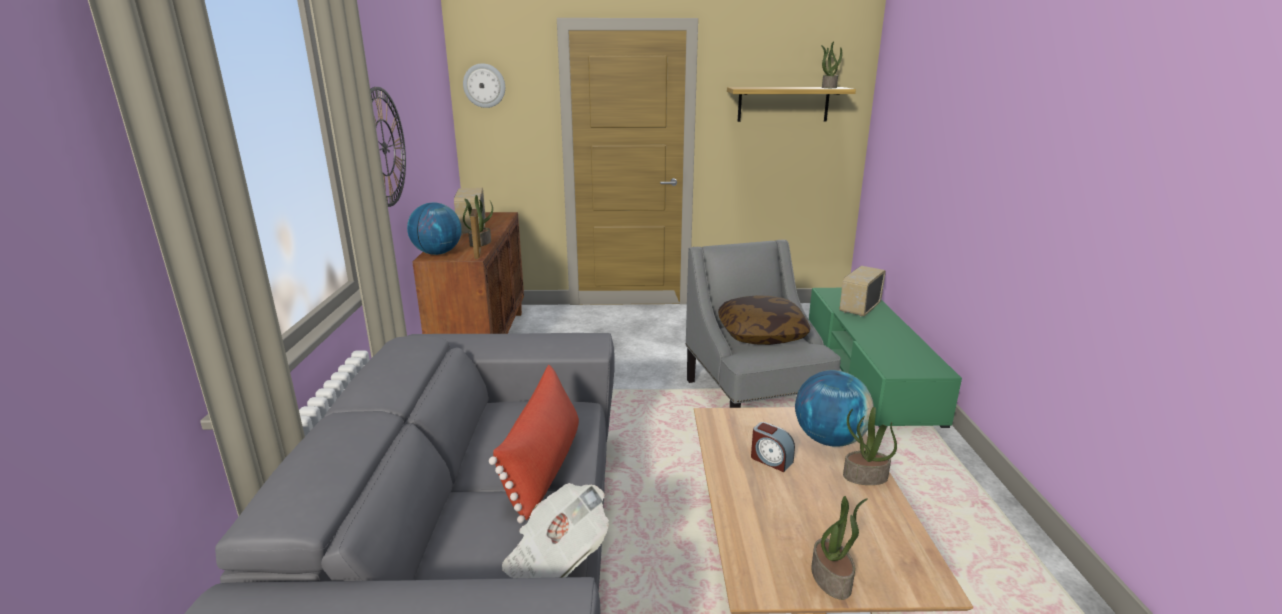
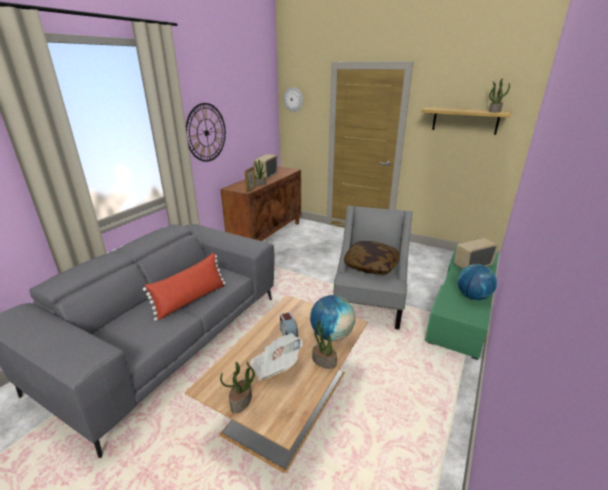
camera: 30 degrees right, 5 degrees up
(437, 253) = (235, 186): globe -> globe (472, 296)
(556, 557) = (149, 339): newspaper -> newspaper (275, 366)

